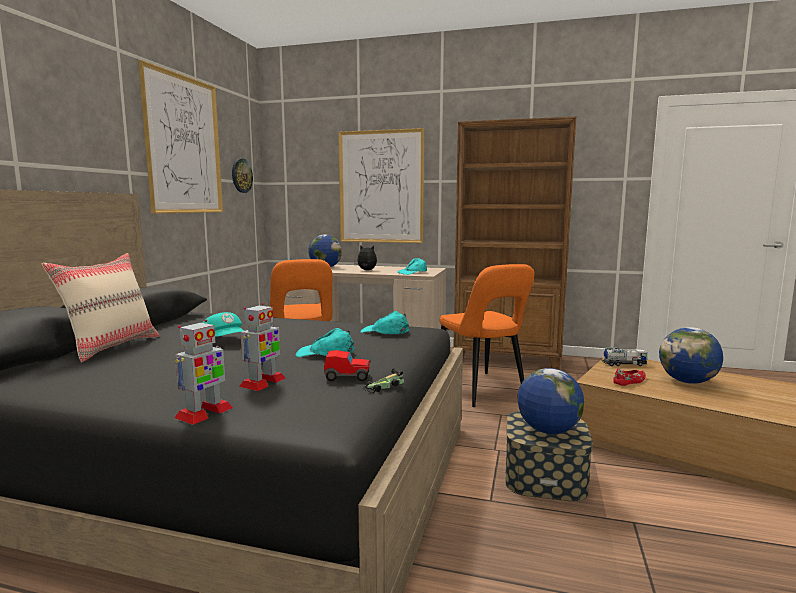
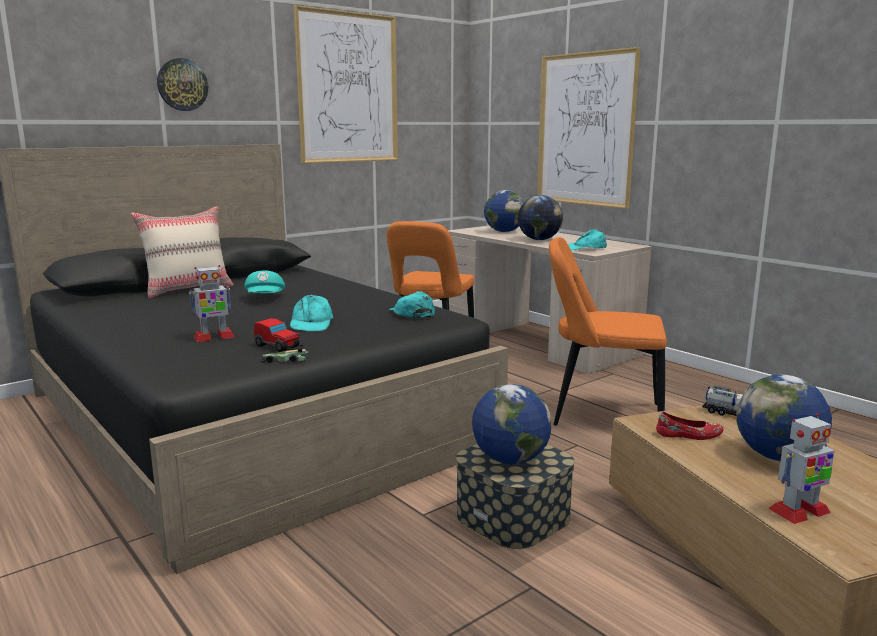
camera: 35 degrees right, 5 degrees up
(204, 413) = (135, 349): toy robot -> toy robot (799, 511)
(241, 175) = (432, 116): wall clock -> wall clock (182, 85)
(325, 353) = (311, 323): turquoise cap -> turquoise cap turned 135 degrees counterclockwise
(366, 270) = (539, 239): plush toy -> globe
(482, 391) = (600, 415): orange chair -> orange chair turned 90 degrees clockwise
(508, 359) = (706, 387): brown bookcase -> none

